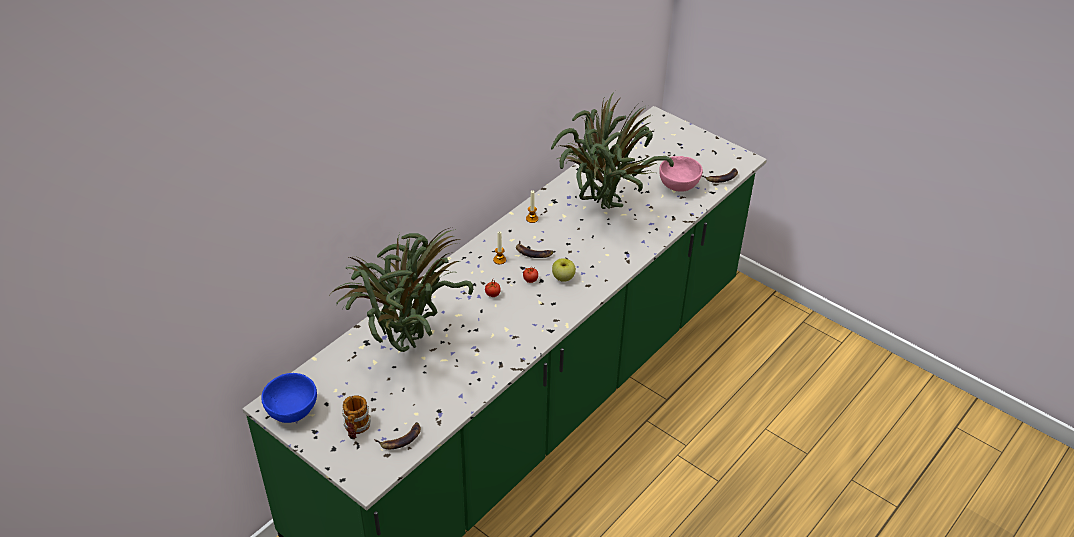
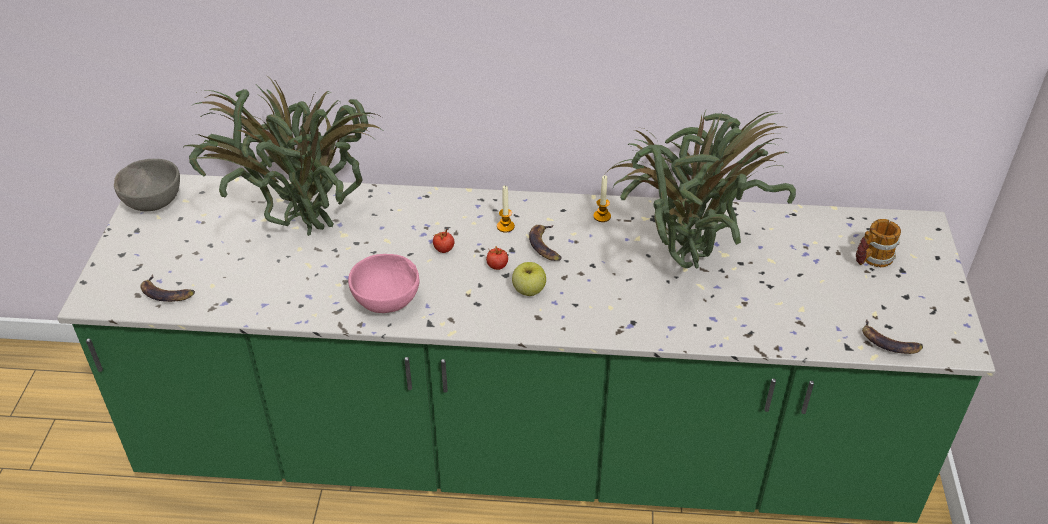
camera: 55 degrees right, 0 degrees up
(291, 411) = (153, 202): blue bowl -> grey bowl
(356, 429) = (159, 255): mug -> mug (871, 259)
(679, 186) = (818, 310): pink bowl -> pink bowl (387, 302)

